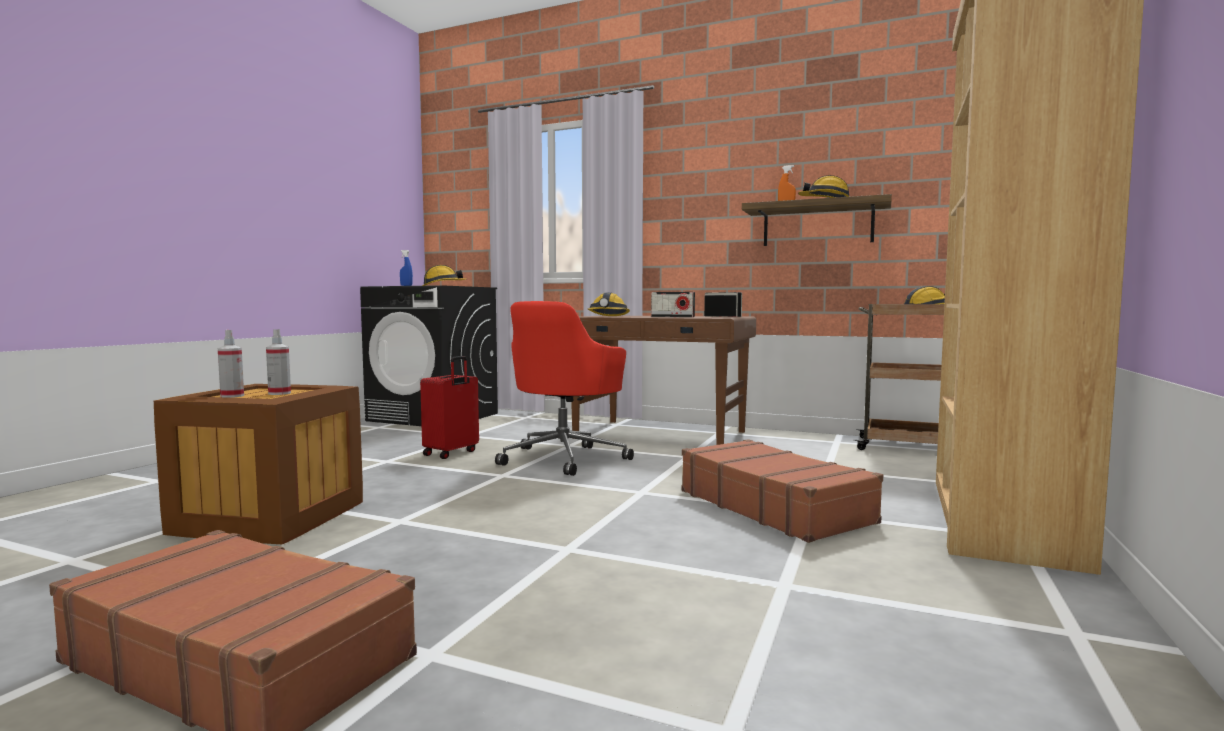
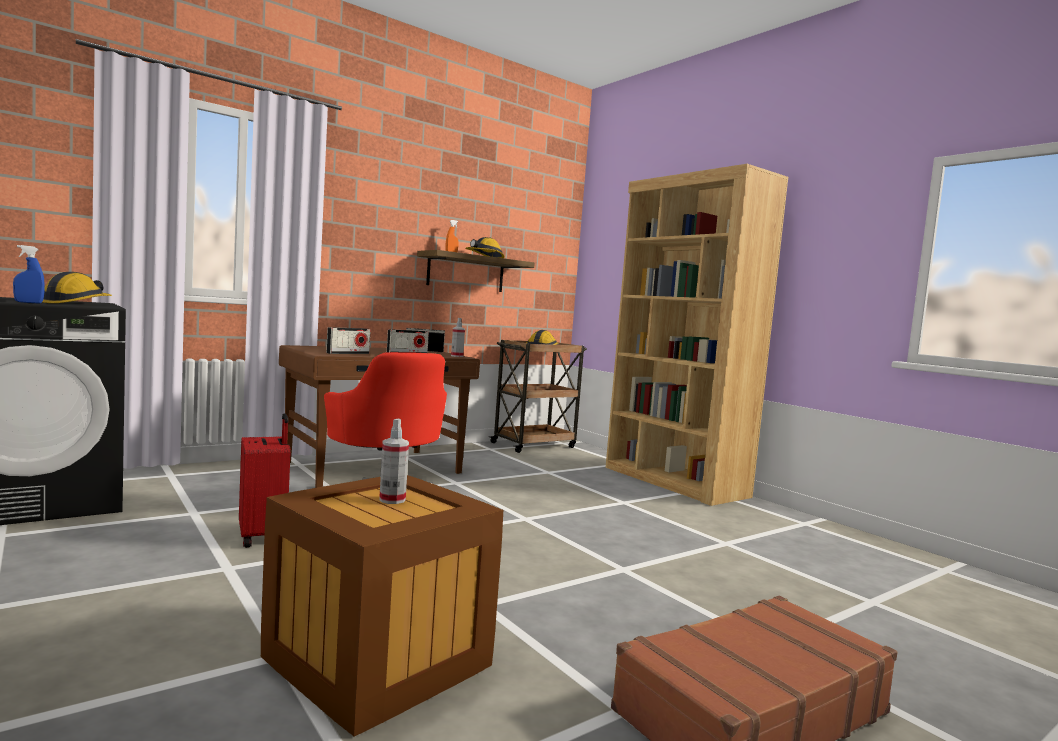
camera: 60 degrees left, 0 degrees up
(232, 396) = (377, 516): spray bottle -> spray bottle (457, 356)
(608, 316) = (348, 353): hard hat -> radio
(774, 506) = (603, 504): brown suitcase -> none

